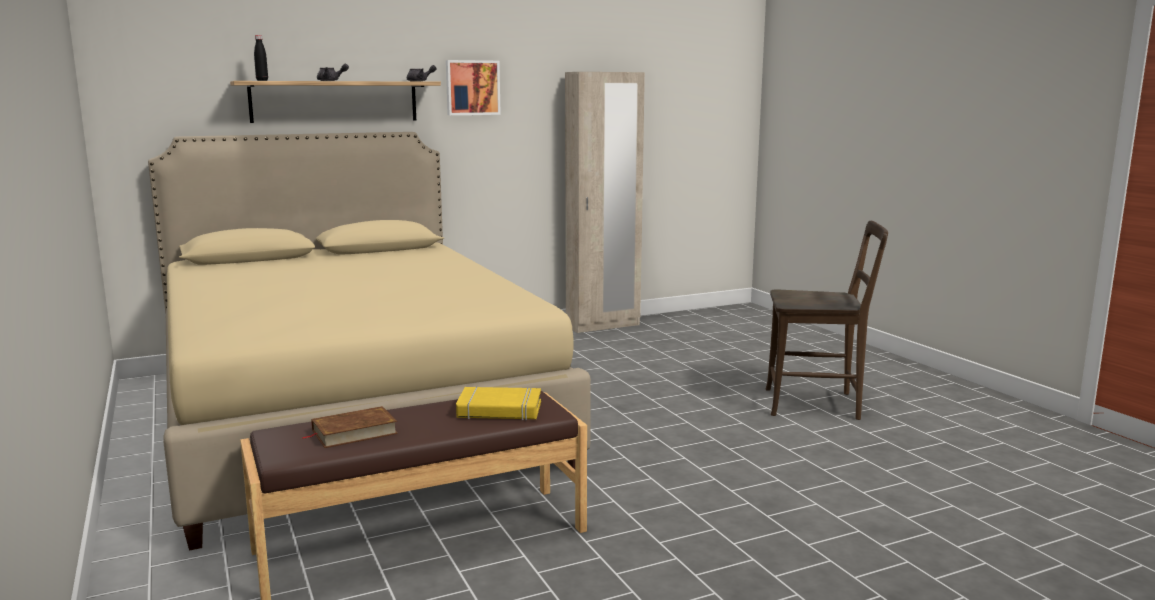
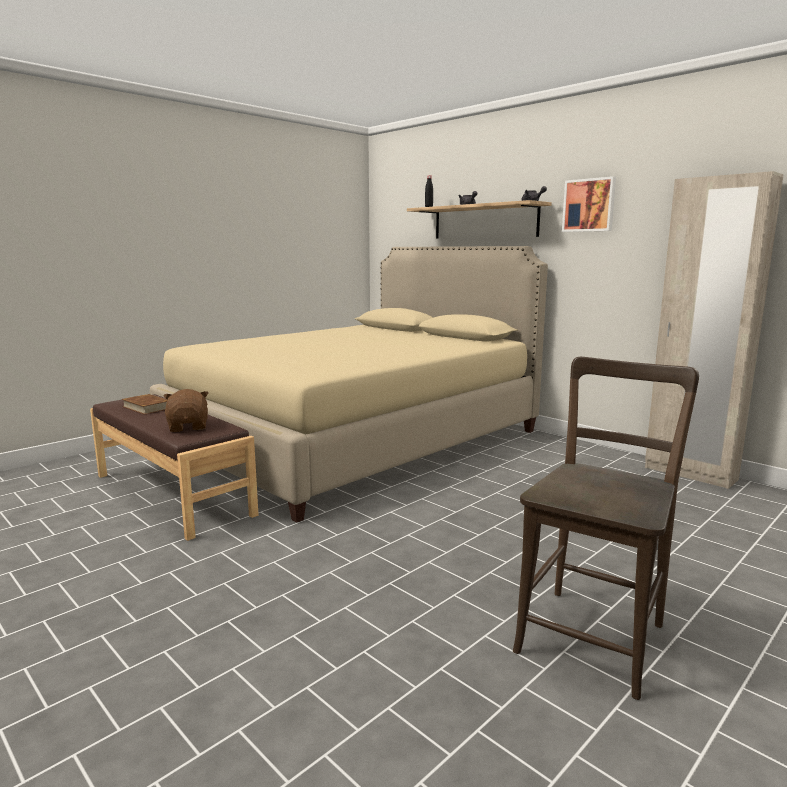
camera: 70 degrees right, 0 degrees up
(499, 410) = (188, 427): yellow book -> brown plush toy
(818, 404) = (594, 633): brown chair -> brown chair turned 135 degrees counterclockwise

